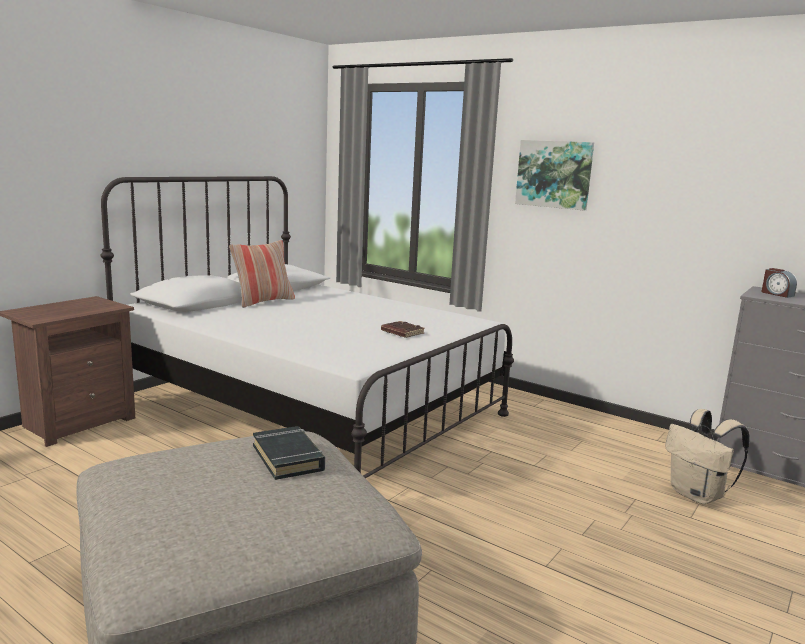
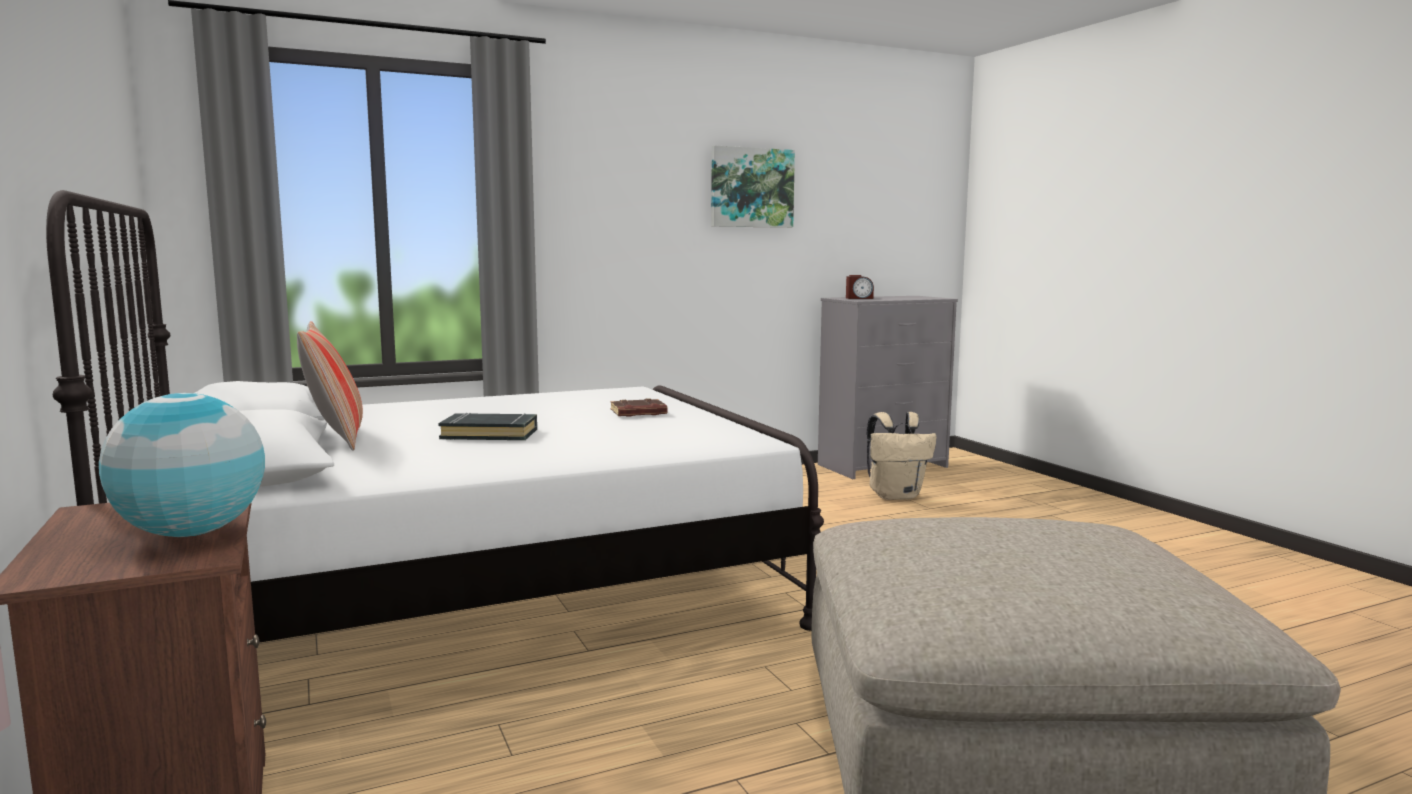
camera: 60 degrees left, 5 degrees down
(67, 313) = (192, 533): none -> globe
(288, 458) = (966, 527): black book -> black book (490, 434)
(554, 174) = (605, 196): picture -> picture (751, 188)

